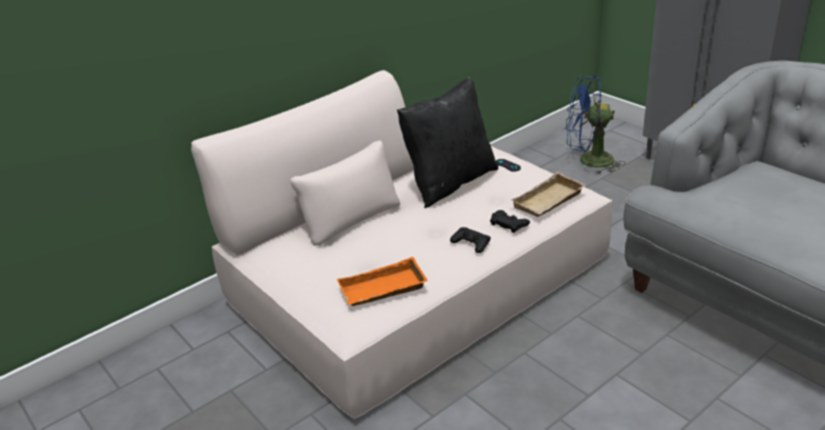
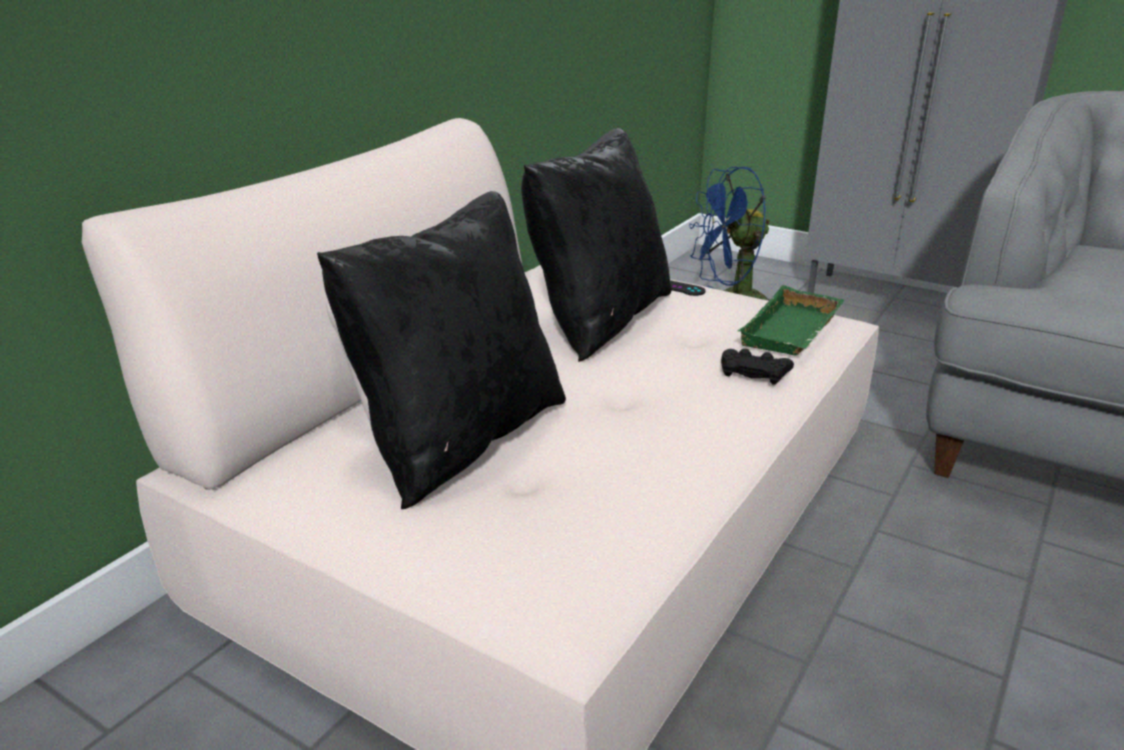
camera: 20 degrees left, 5 degrees down
(346, 244) = (458, 438): none -> black pillow
(382, 290) = (593, 519): orange tray -> none
(471, 243) = (711, 410): black game controller -> none
(549, 201) = (793, 332): beige tray -> green tray

